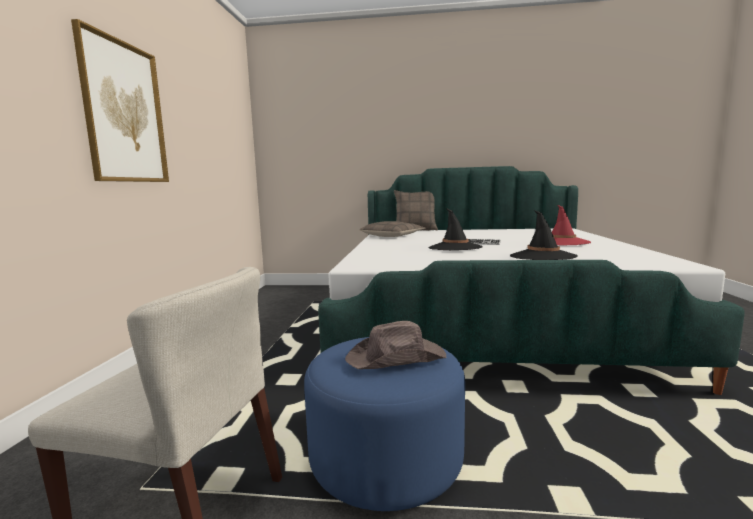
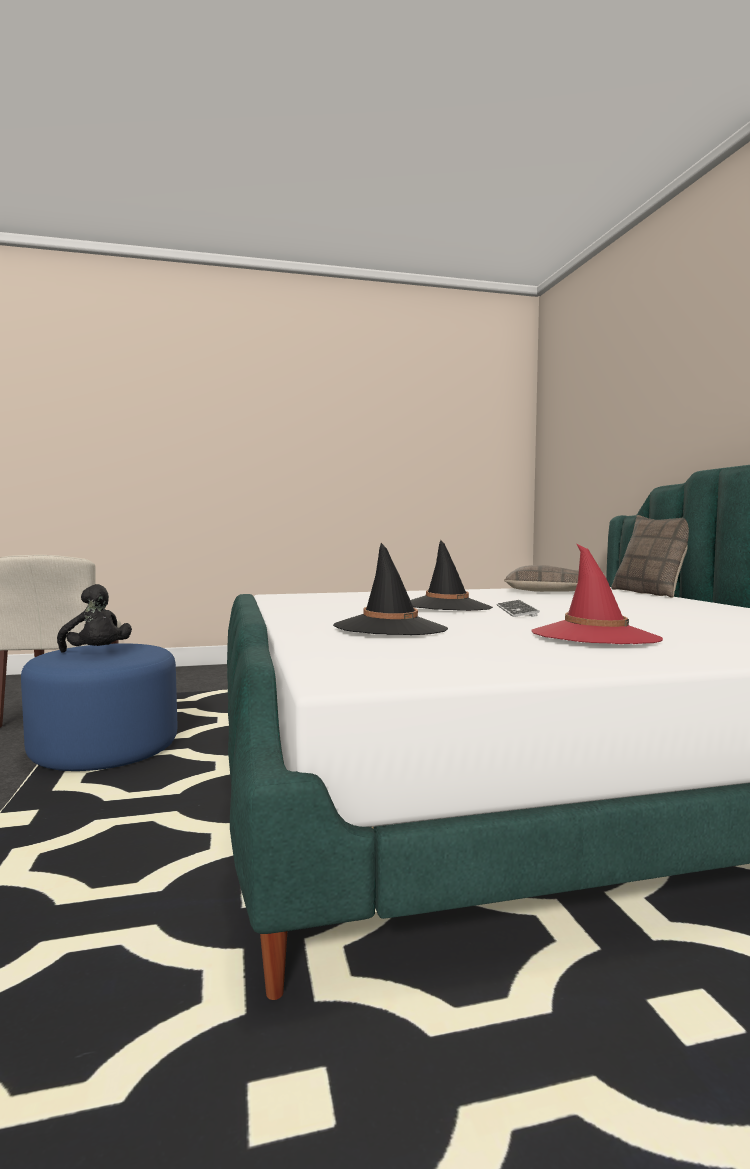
camera: 70 degrees right, 5 degrees down
(124, 113) = (282, 445): picture -> none
(397, 358) = (96, 653): brown hat -> black plush toy

